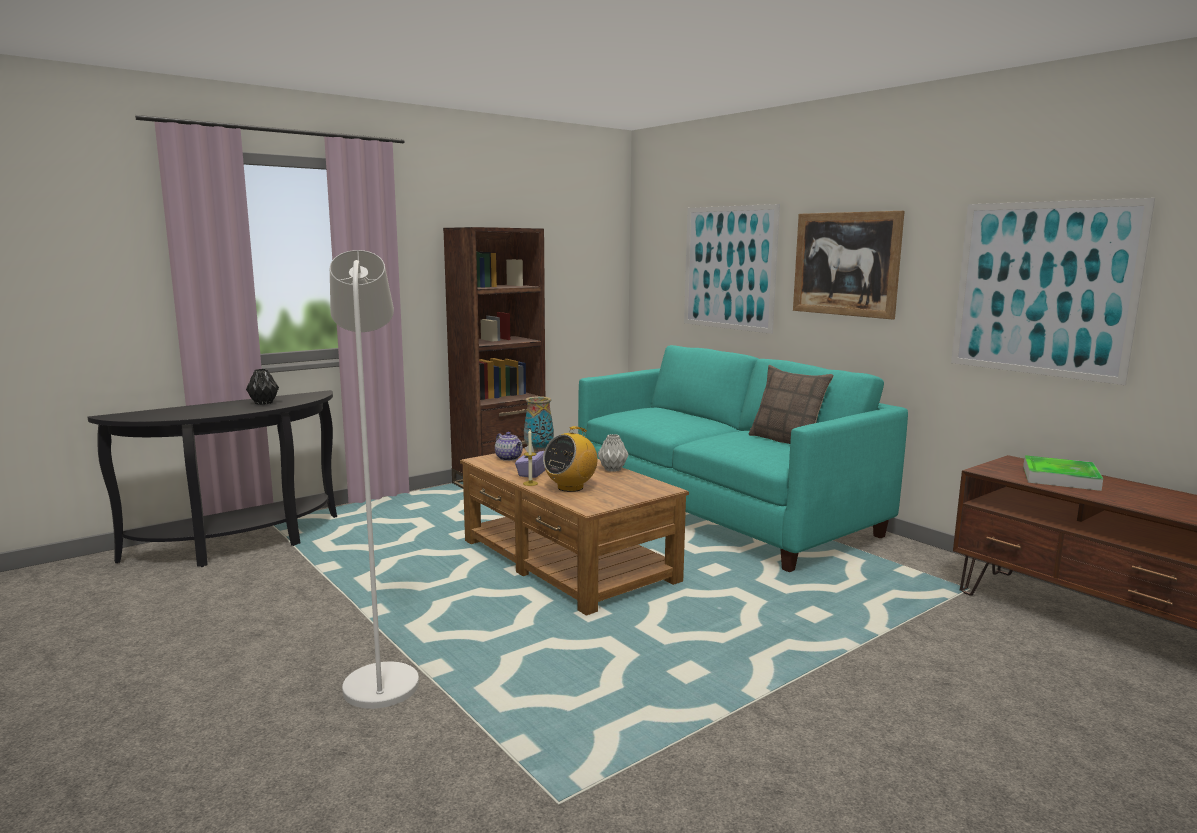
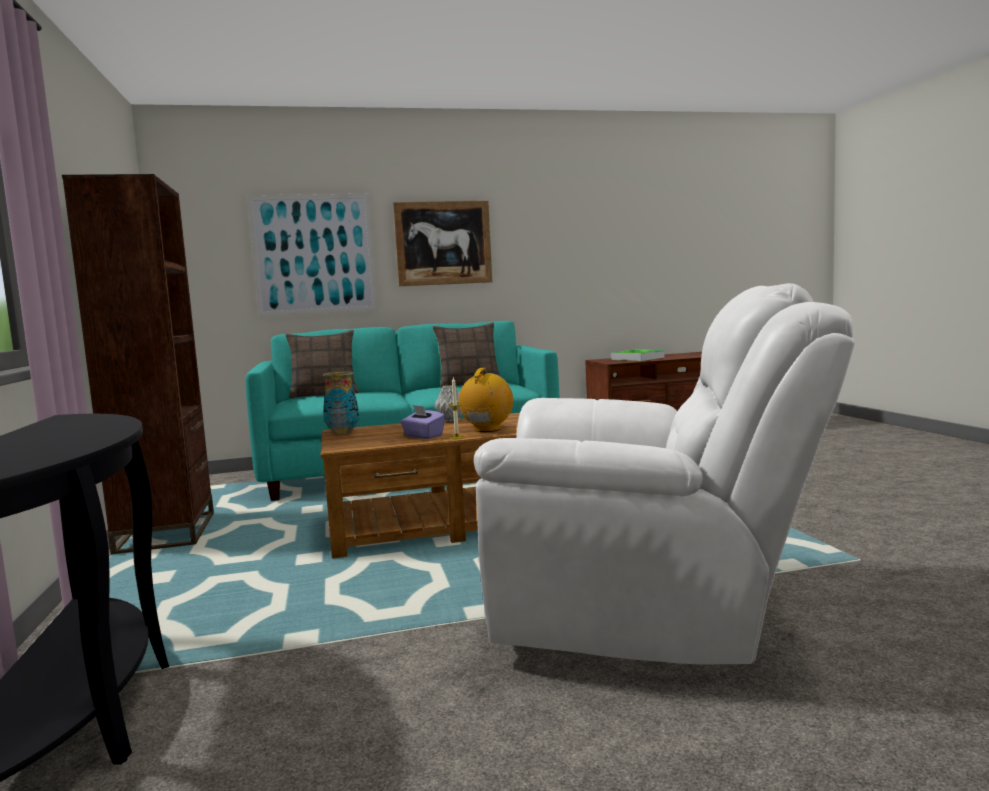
camera: 65 degrees left, 5 degrees down
(263, 403) = (71, 430): black vase -> none
(381, 679) = (649, 613): white floor lamp -> white armchair
(509, 458) = (354, 440): teapot -> none
(570, 487) = (487, 429): radio -> radio turned 135 degrees counterclockwise
(672, 411) = (324, 394): none -> pillow
(1042, 289) = (587, 251): picture -> none

